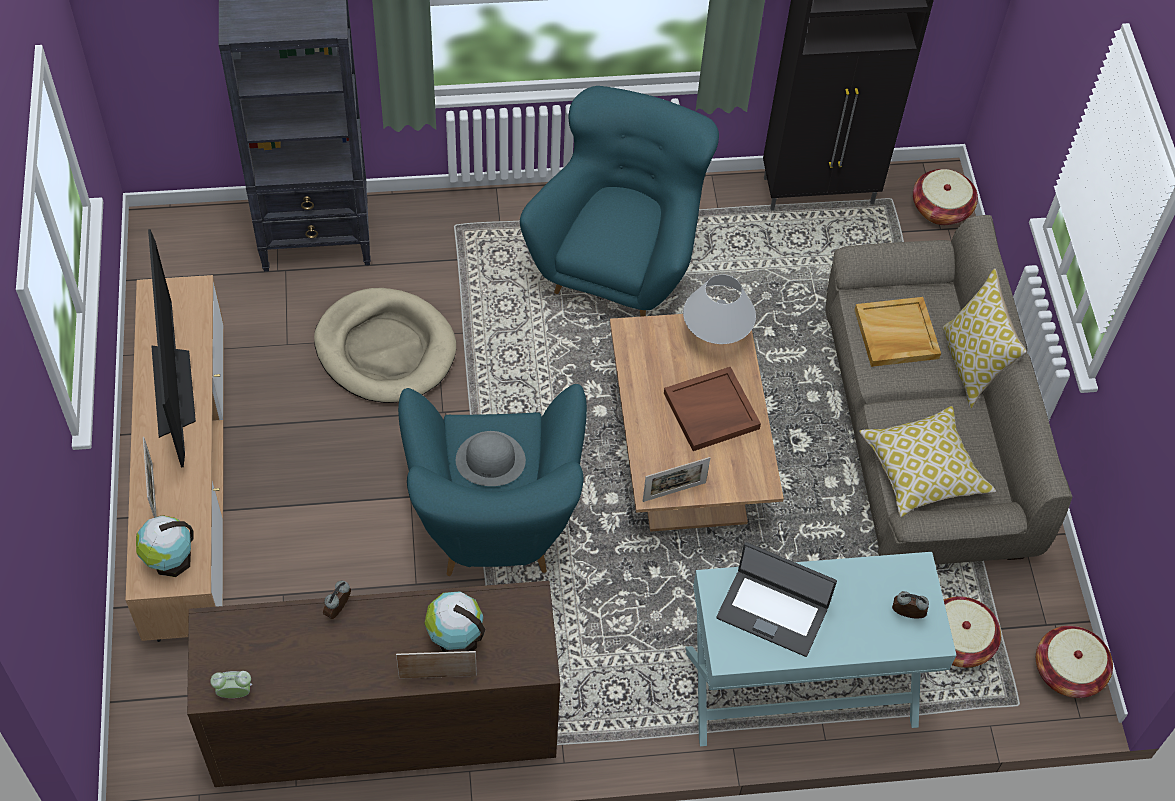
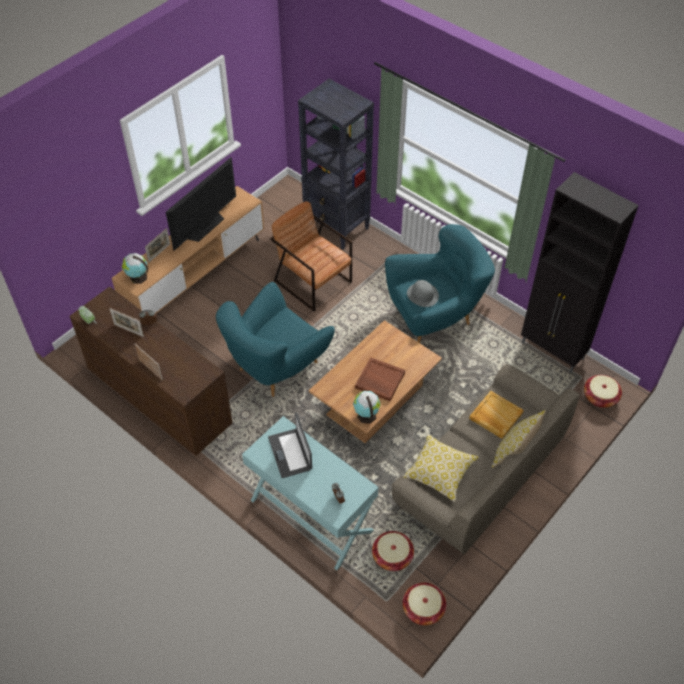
camera: 50 degrees right, 5 degrees down
(385, 349) = (313, 281): beige dog bed -> brown armchair
(455, 638) = (171, 363): globe -> globe (366, 414)
(490, 460) = (280, 332): grey hat -> grey hat (422, 295)
(674, 492) = (329, 396): picture frame -> picture frame (129, 330)
(715, 337) = (416, 357): white table lamp -> none

